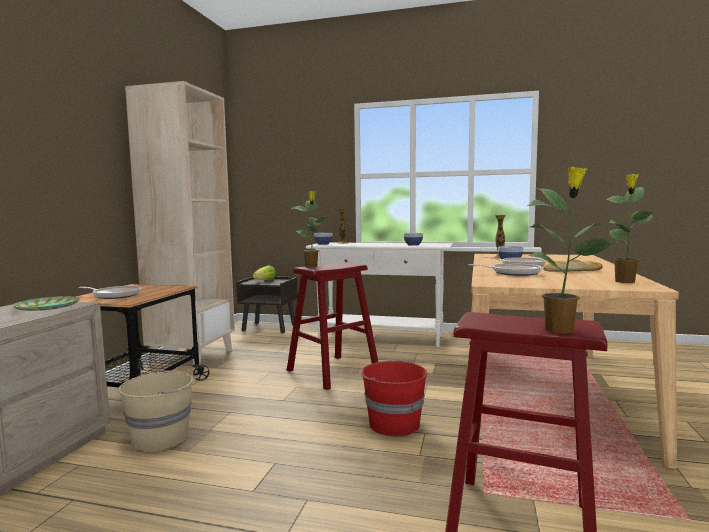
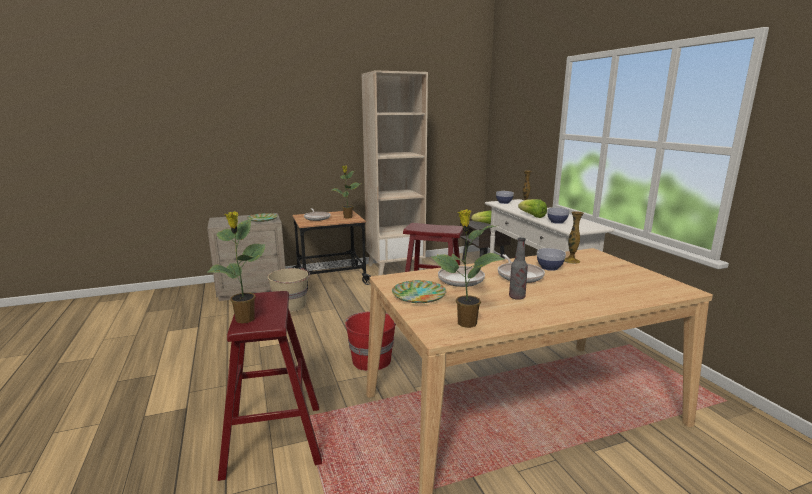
camera: 55 degrees right, 10 degrees up
(312, 266) = (421, 225): potted plant -> potted plant (347, 217)
(384, 245) = (532, 216): none -> lettuce
(546, 282) = (418, 295): none -> plate
(572, 270) = (517, 297): bread -> bottle

